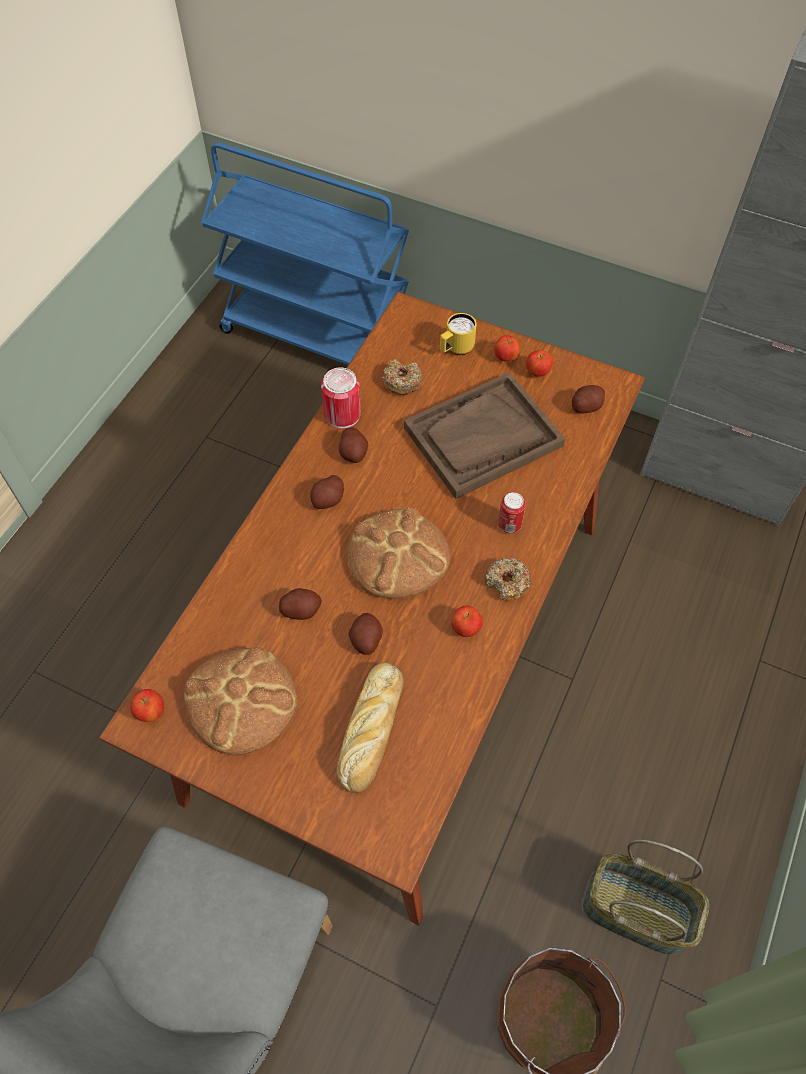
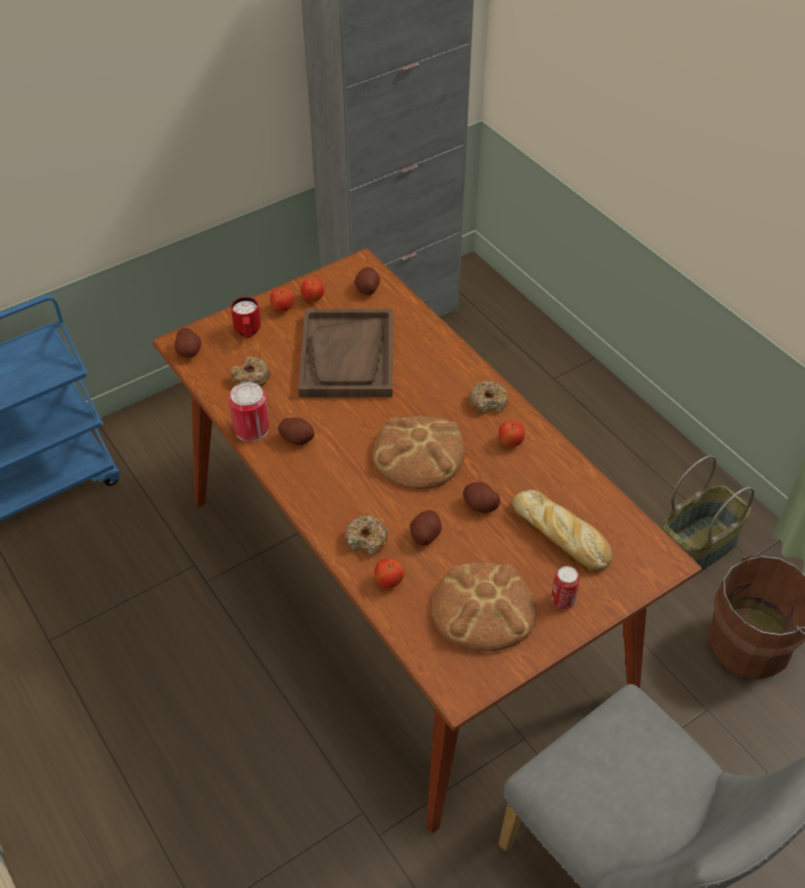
camera: 60 degrees left, 10 degrees down
(151, 712) = (454, 678): apple -> apple (389, 581)
(268, 565) = (366, 540): none -> donut
(328, 499) = (331, 474): potato -> potato (189, 351)
(456, 349) = (248, 332): yellow mug -> red mug
(509, 525) = (439, 378): can -> can (562, 601)

